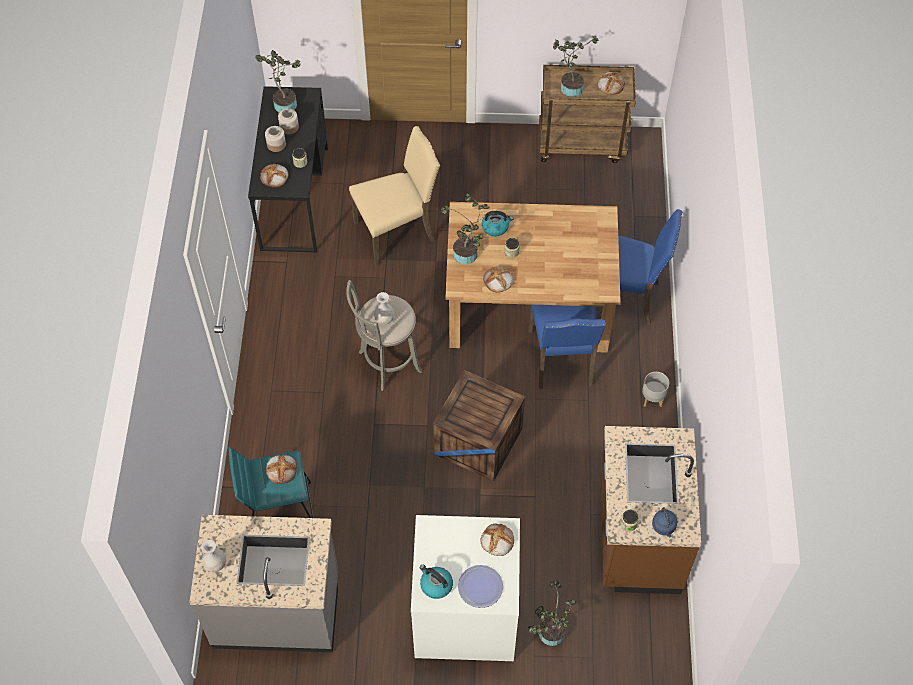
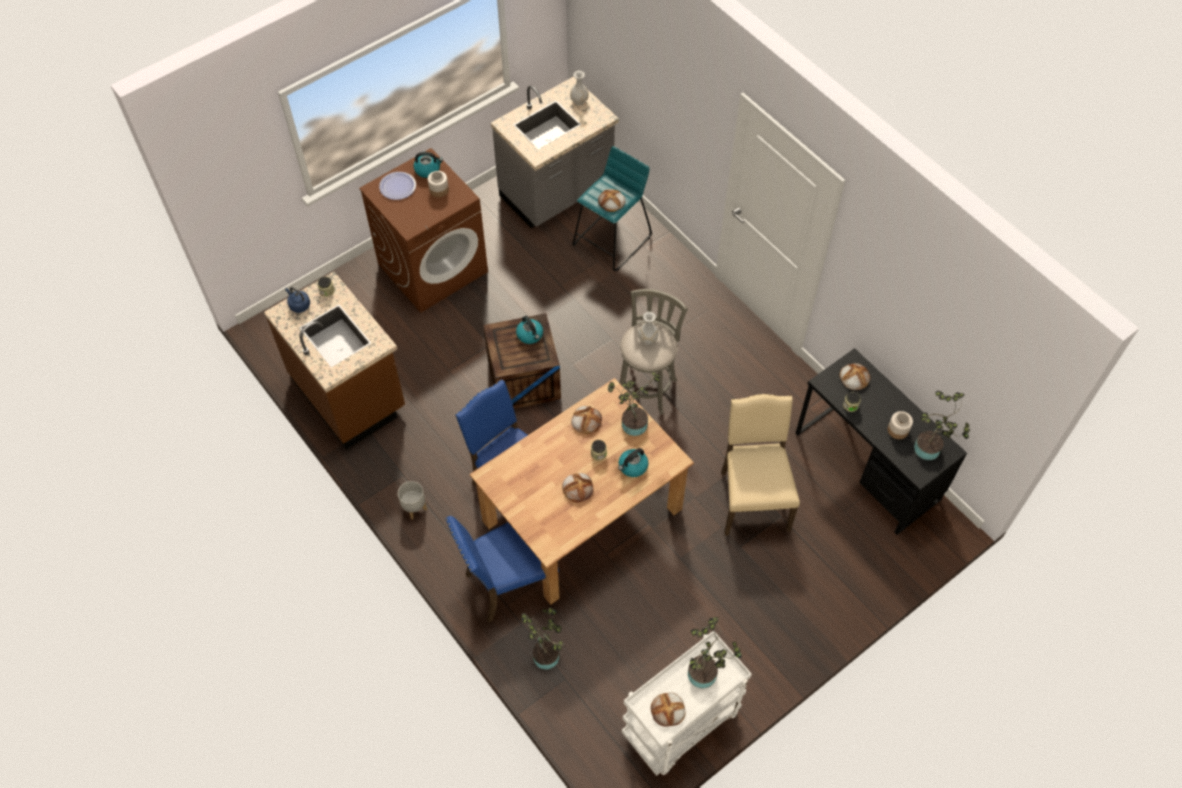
camera: 140 degrees right, 0 degrees up
(276, 144) = (888, 406): jar -> jar (439, 190)
(396, 232) = (752, 498): beige chair -> beige chair turned 150 degrees clockwise
(464, 412) = (530, 335): none -> kettle
(464, 615) = (433, 267): white washing machine -> brown washing machine
(497, 541) = (410, 217): bread -> bread (578, 488)
(549, 635) = (366, 293): potted plant -> potted plant (546, 653)
(582, 144) = (680, 726): brown cart -> white cart

